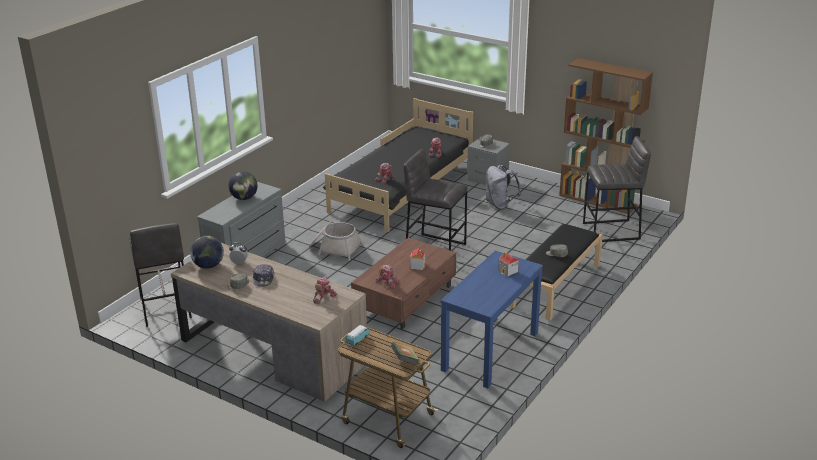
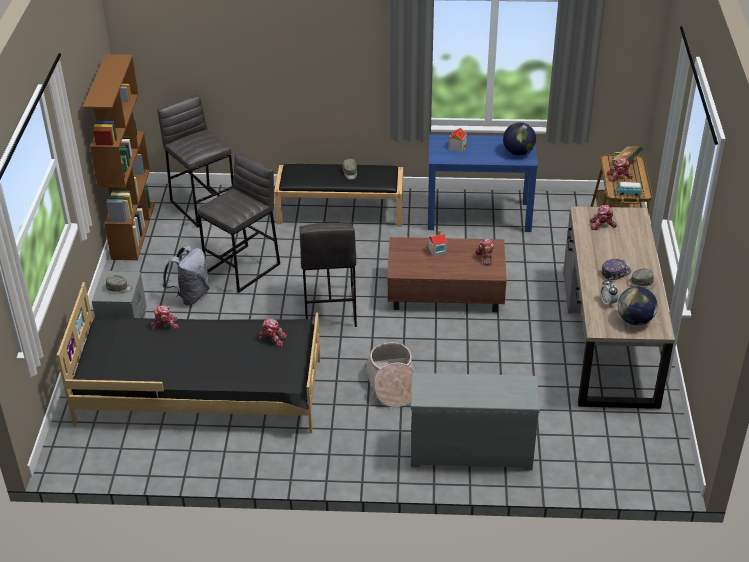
camera: 120 degrees left, 10 degrees up
(165, 308) = (627, 458): grey stool -> grey stool (243, 268)
(244, 198) = (463, 391): globe -> globe (518, 152)
(386, 345) = (618, 177): none -> toy robot

